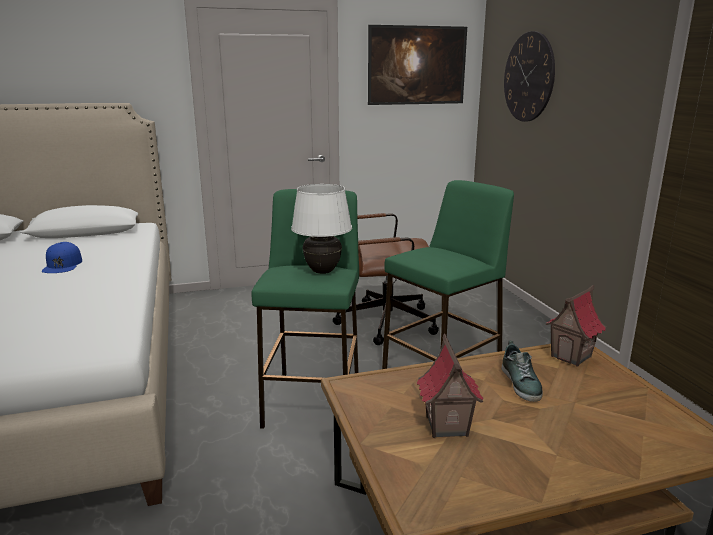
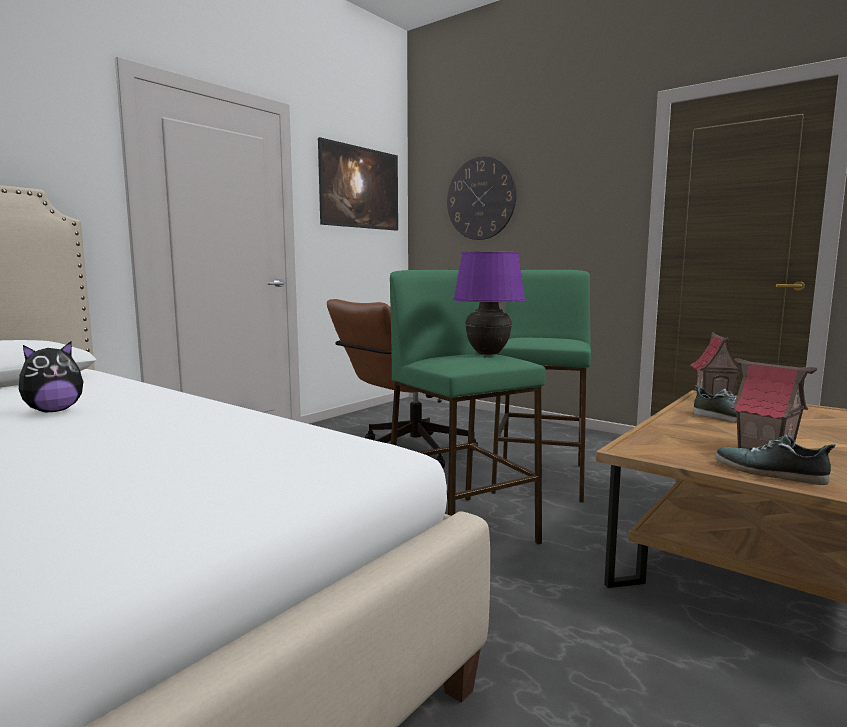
camera: 35 degrees left, 10 degrees down
(63, 265) = (54, 411): blue cap -> plush toy
(322, 272) = (487, 354): white table lamp -> purple table lamp
(393, 445) = (769, 472): none -> shoe

